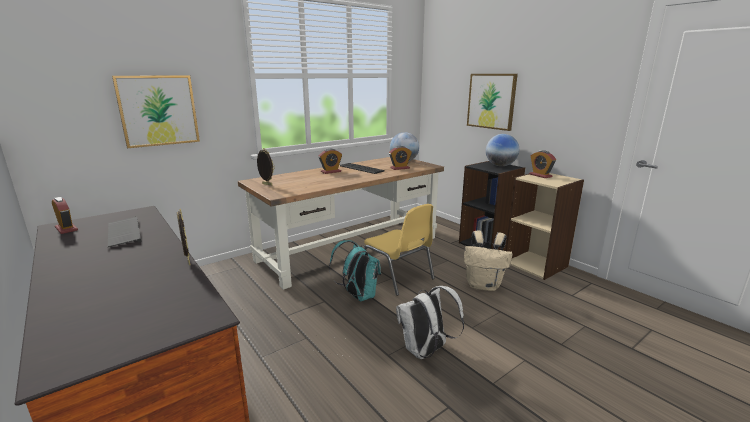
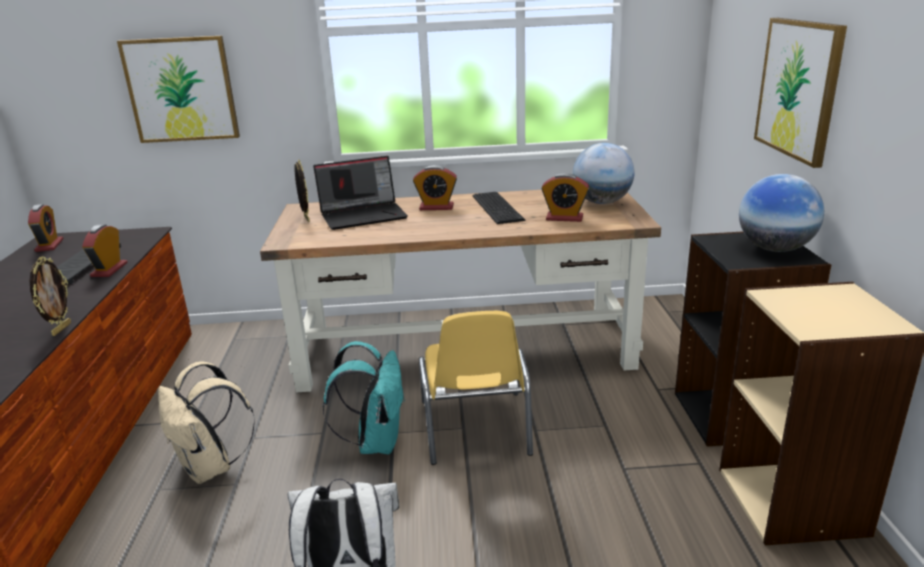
camera: 35 degrees right, 5 degrees up
(298, 179) = (364, 215): none -> laptop
(484, 285) = (609, 505): beige backpack -> beige backpack (211, 468)
(540, 175) = (821, 297): alarm clock -> alarm clock (109, 270)

